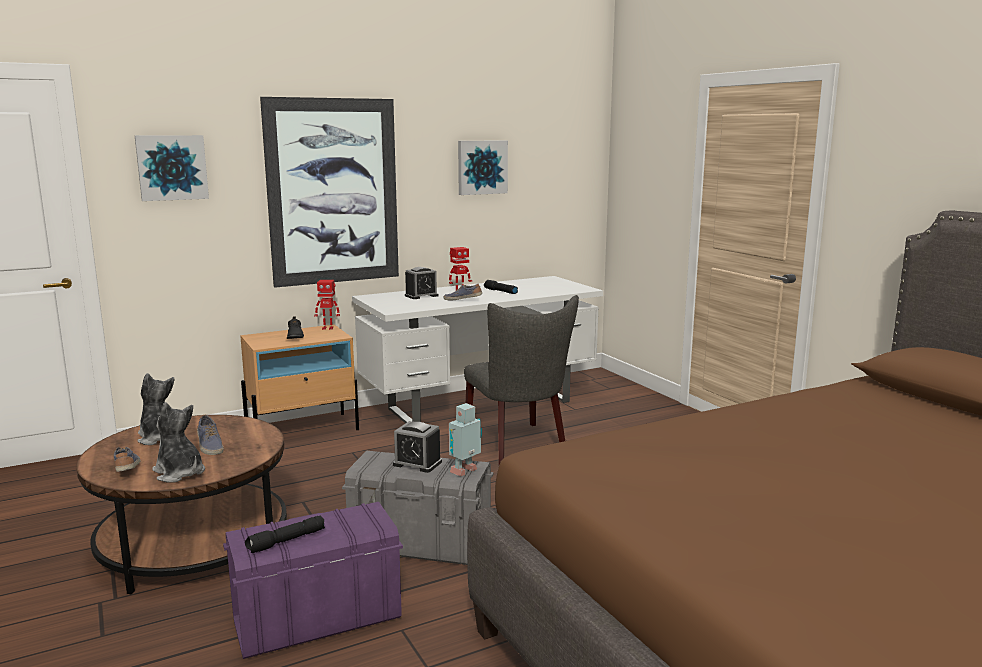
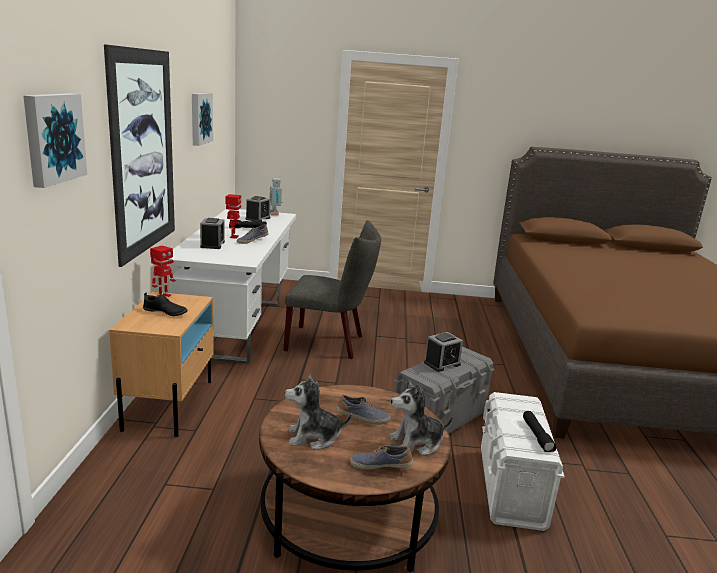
camera: 60 degrees left, 5 degrees up
(316, 620) = (510, 487): purple storage box -> white storage box
(465, 471) = (469, 355): toy robot -> toy robot (275, 214)
(543, 287) = (258, 218): none -> alarm clock

